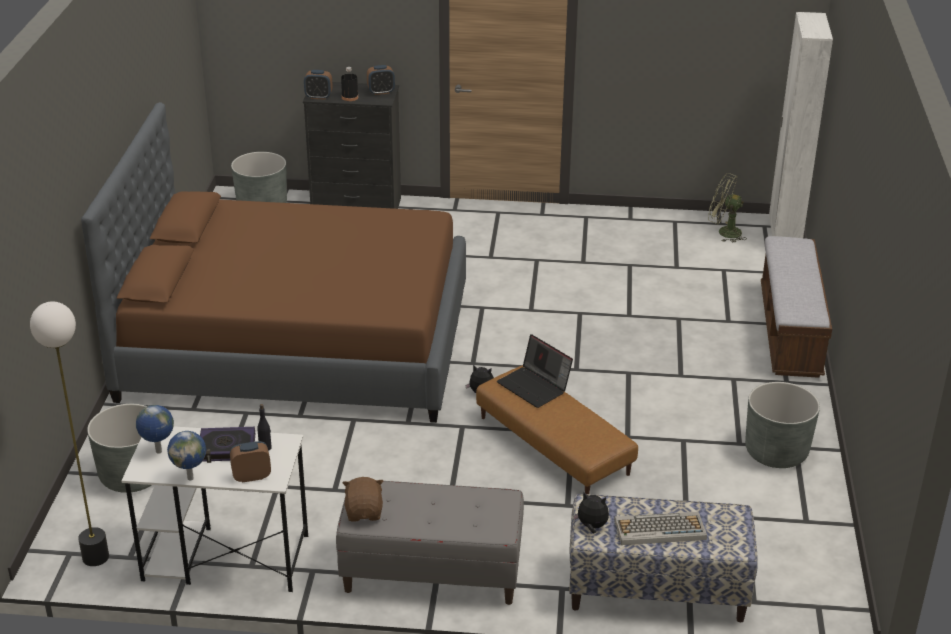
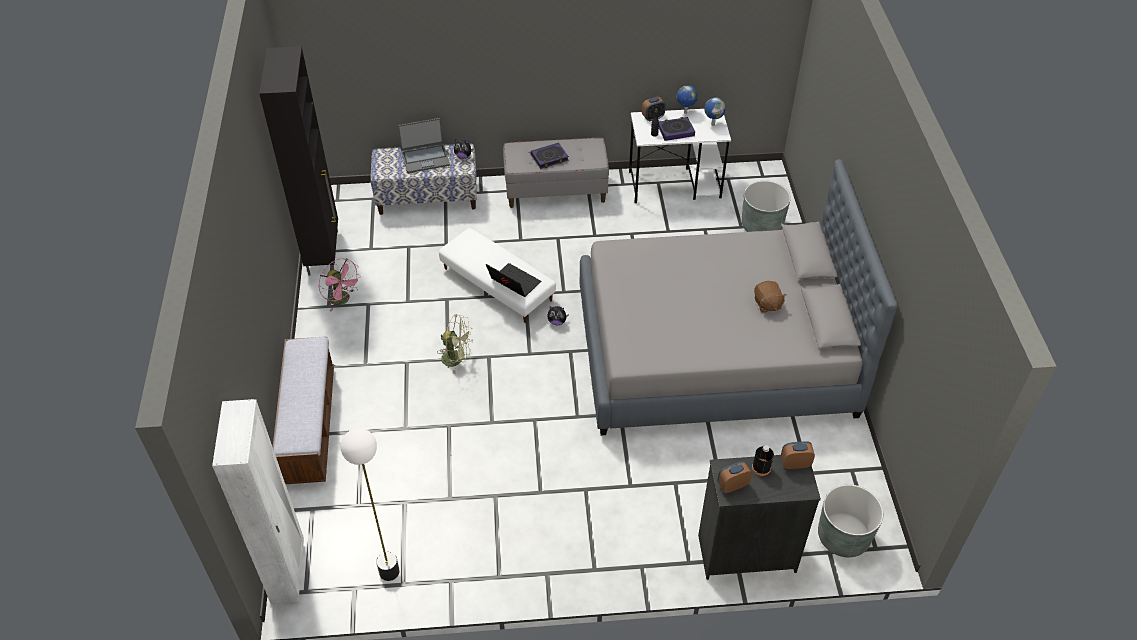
camera: 170 degrees right, 15 degrees up
(96, 557) = (746, 176): floor lamp -> floor lamp (389, 571)
(297, 343) = (714, 352): brown bed -> grey bed
(364, 512) = (592, 149): brown plush toy -> brown plush toy (767, 304)
(442, 505) = (549, 158): none -> book
(554, 445) = (497, 285): brown ottoman -> white ottoman
(659, 530) = (425, 158): keyboard -> laptop
(724, 232) = (351, 571): green fan -> green fan (457, 359)
(776, 452) = (343, 300): grey planter -> pink fan
(820, 521) = (324, 252): none -> black cabinet

